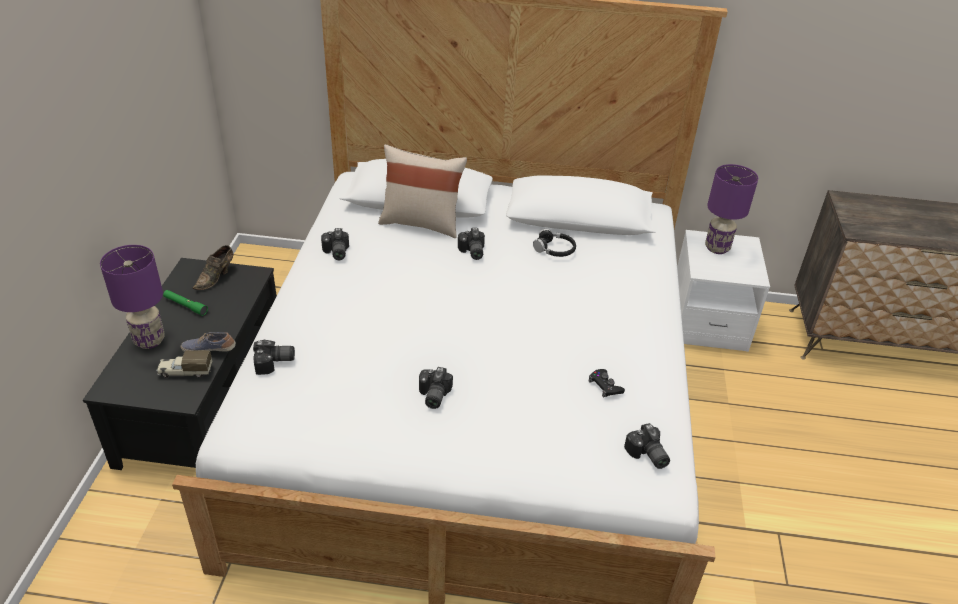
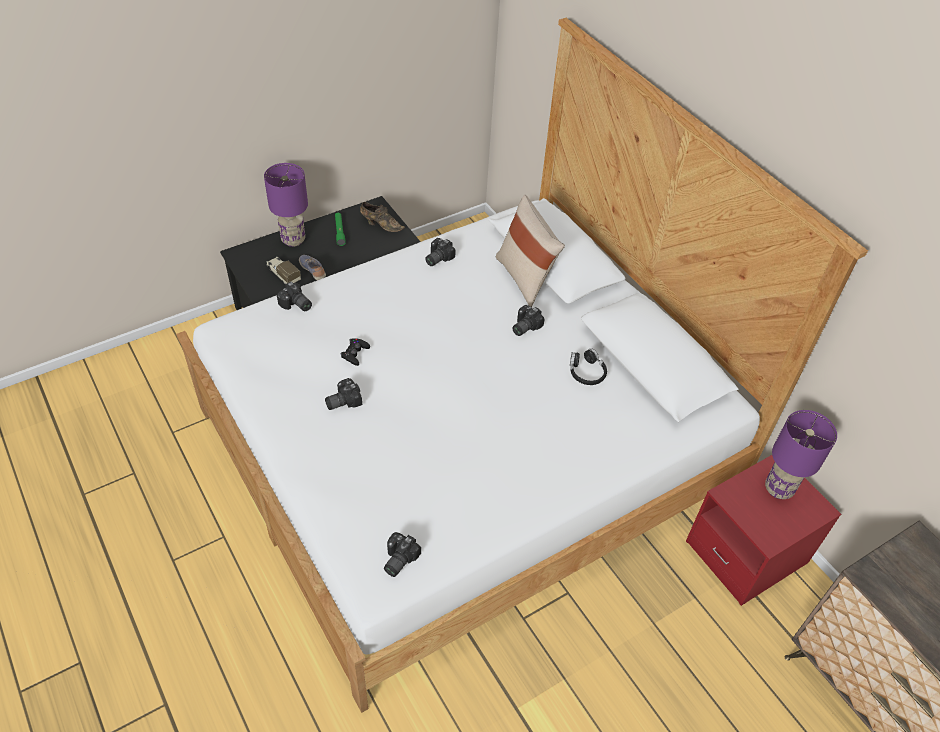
camera: 50 degrees right, 10 degrees up
(216, 277) = (381, 225): brown shoe -> brown shoe turned 150 degrees counterclockwise
(605, 386) = (449, 493): black game controller -> black game controller (355, 353)
(707, 322) = (746, 552): white nightstand -> red nightstand

